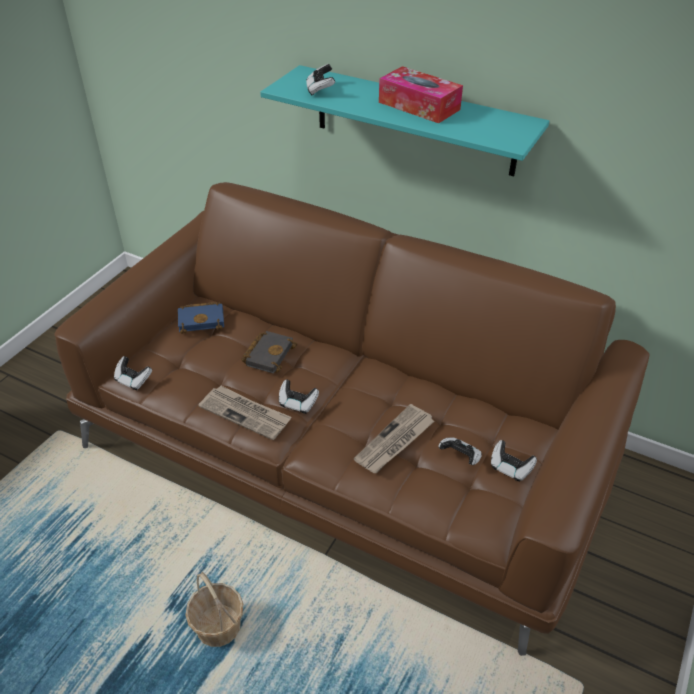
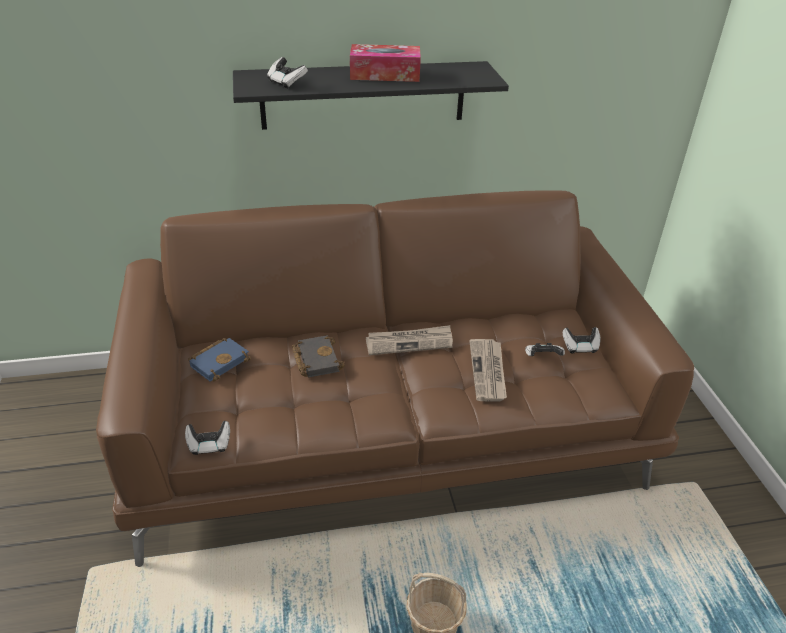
camera: 40 degrees left, 5 degrees down
(246, 414) = (351, 414): newspaper -> newspaper (409, 342)
(297, 403) = (385, 384): game controller -> none
(414, 121) = (363, 95): turquoise shelf -> black shelf

